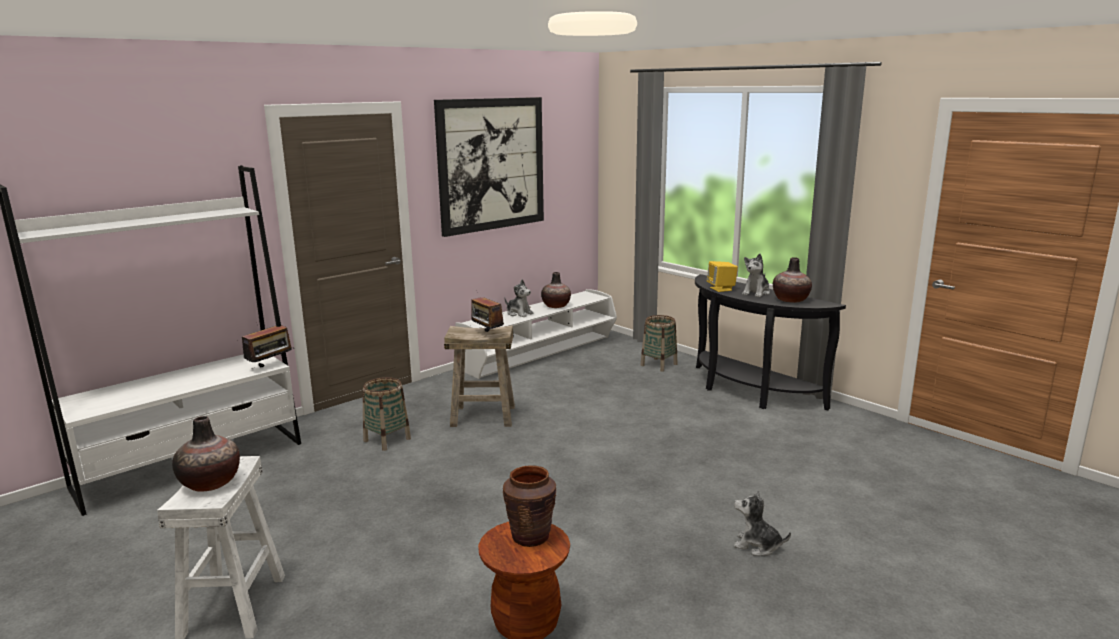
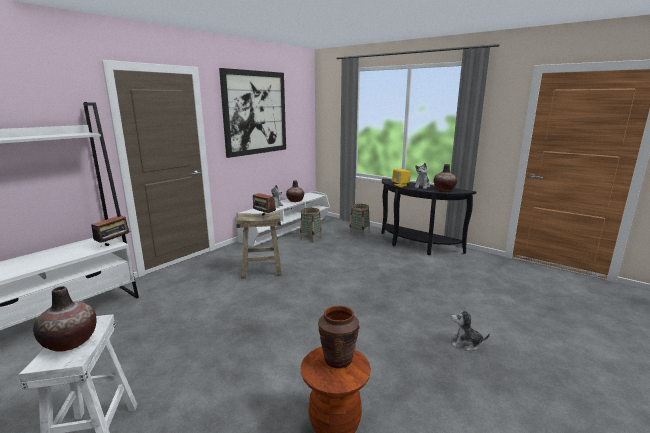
camera: 10 degrees left, 0 degrees up
(387, 440) = (200, 290): basket -> basket (310, 238)

